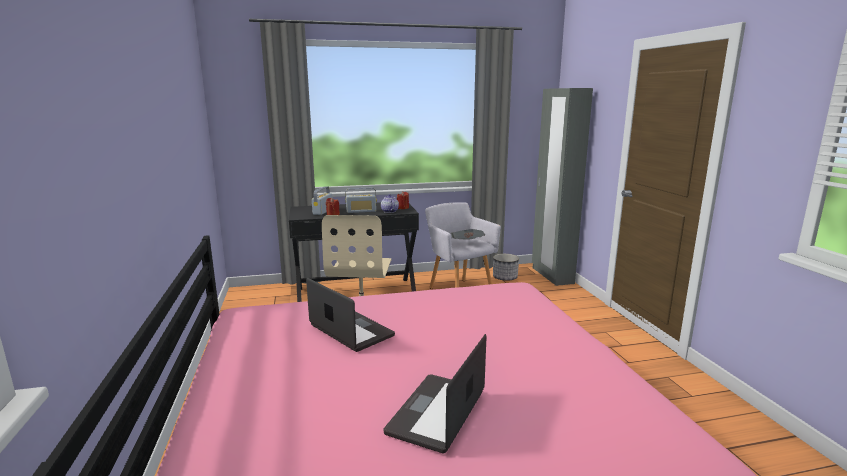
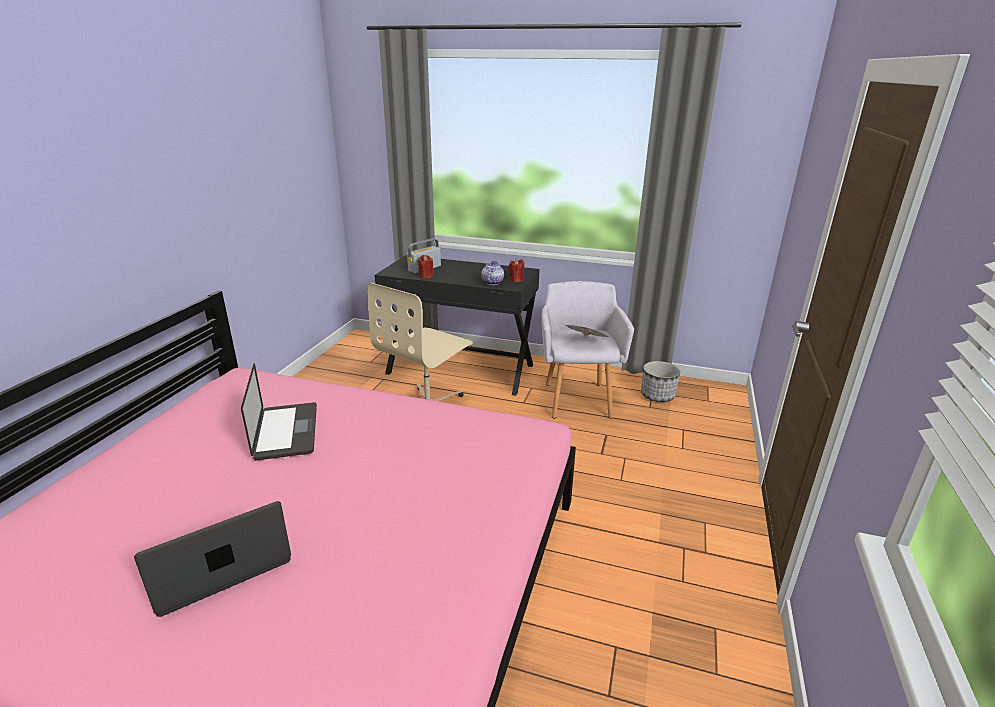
camera: 30 degrees right, 10 degrees up
(361, 211) = (463, 276): radio -> none
(551, 275) = (729, 410): grey wardrobe -> none

